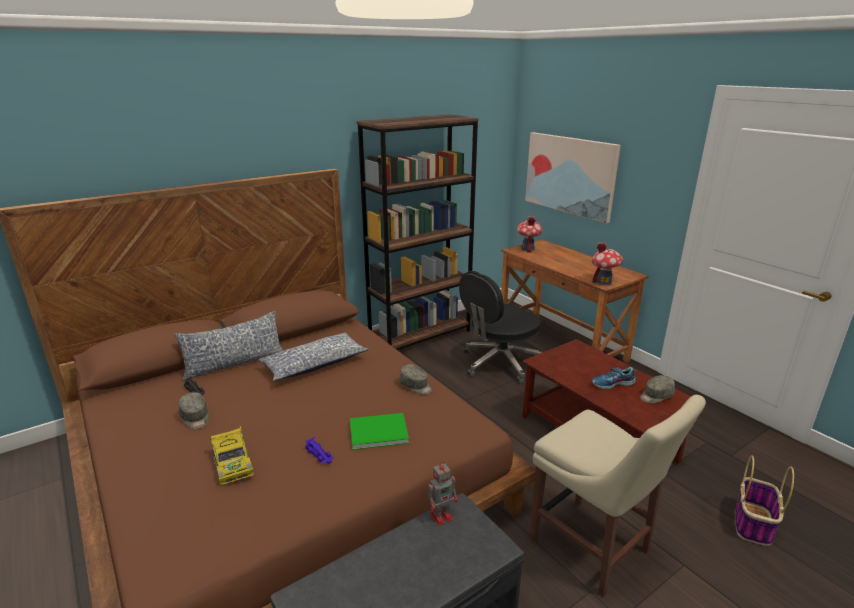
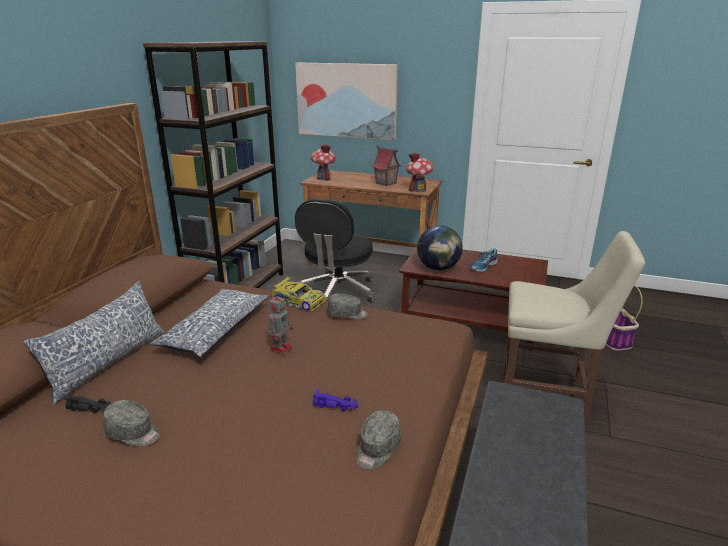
camera: 35 degrees left, 0 degrees up
(232, 462) = (251, 452): toy car -> toy car (298, 301)
(376, 431) = (362, 363): green book -> none
(442, 515) = (498, 403): toy robot -> toy robot (281, 347)
(562, 370) = (438, 268): none -> globe
(580, 267) = (386, 183): none -> toy house
(656, 396) = (519, 265): grey cap -> grey cap (377, 448)

